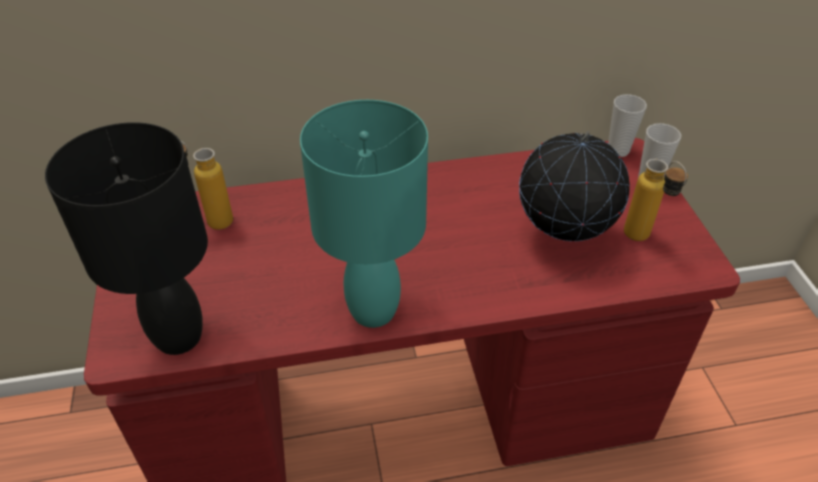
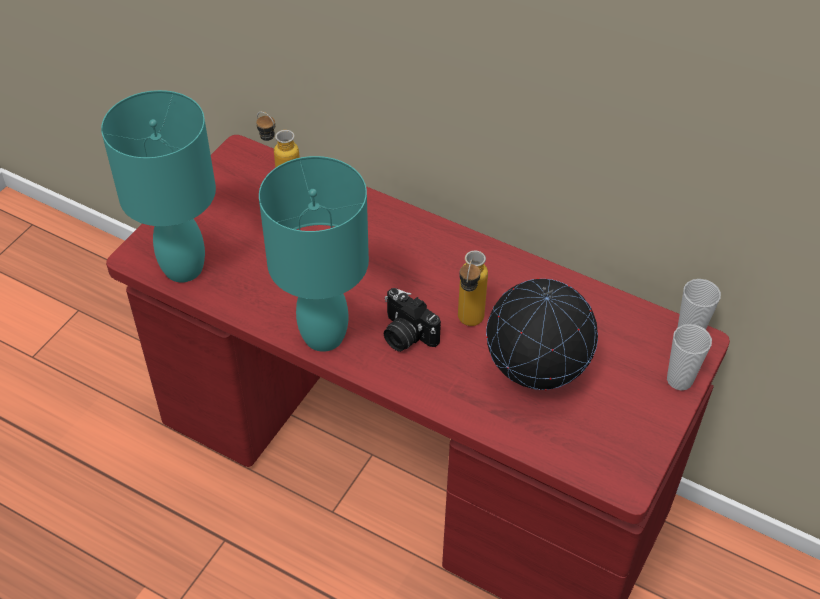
camera: 40 degrees right, 5 degrees up
(178, 335) = (184, 267): black table lamp -> turquoise table lamp
(437, 268) = (405, 335): none -> camera
(643, 240) = (601, 425): bottle -> bottle (468, 325)

